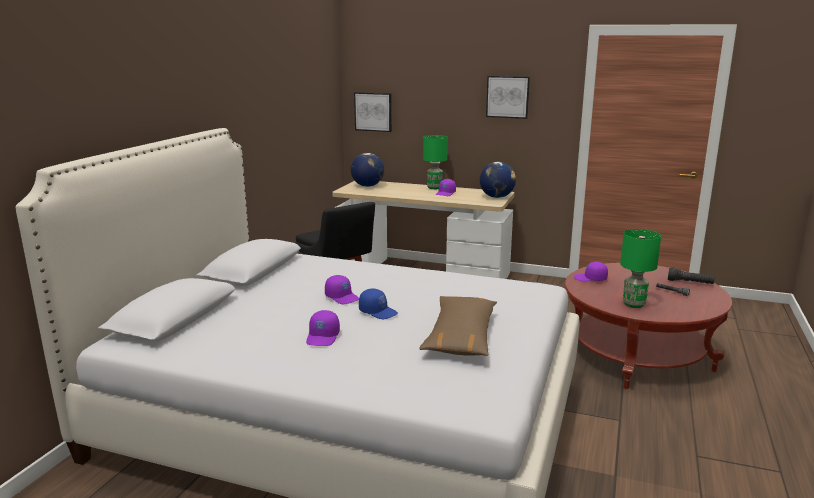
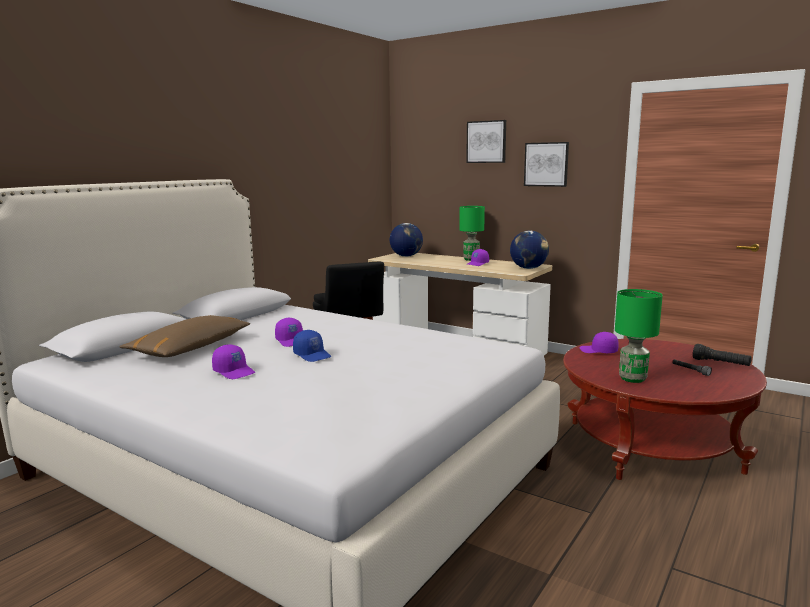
camera: 15 degrees right, 5 degrees down
(323, 337) = (234, 372): purple cap -> purple cap turned 75 degrees counterclockwise
(373, 111) = (418, 184): picture -> picture (486, 142)
(461, 337) = (375, 383): brown pillow -> brown pillow (191, 347)

